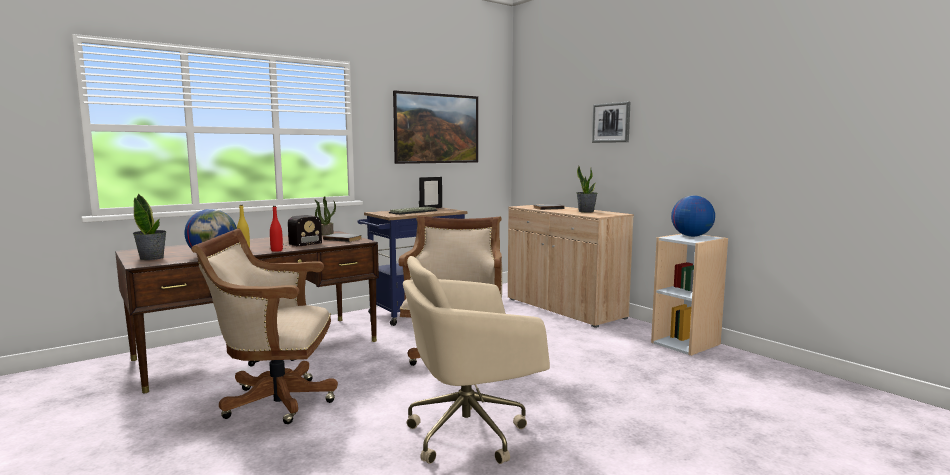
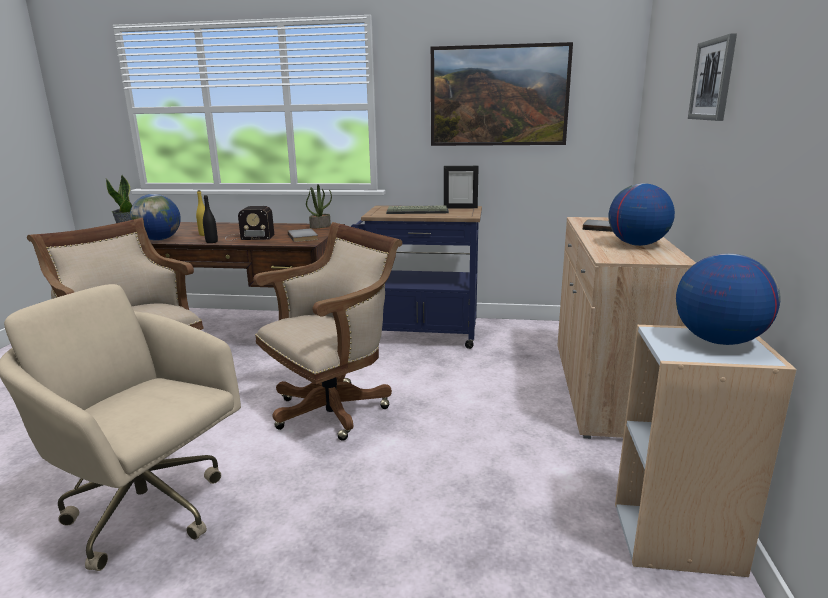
camera: 45 degrees right, 10 degrees up
(277, 250) = (211, 242): red bottle -> black bottle
(586, 211) = (636, 244): potted plant -> globe

